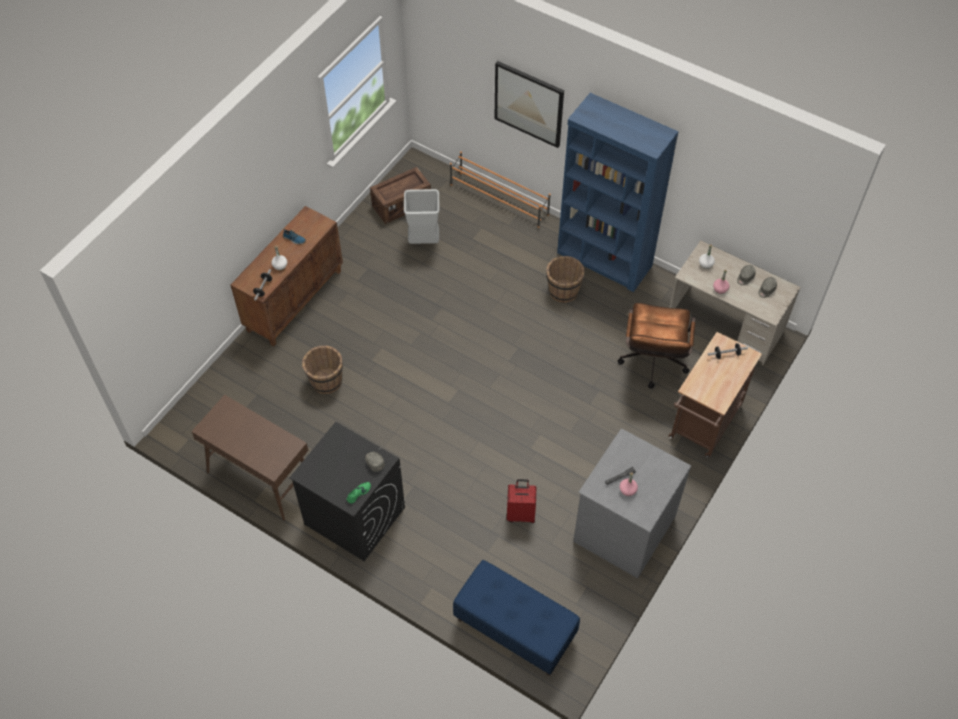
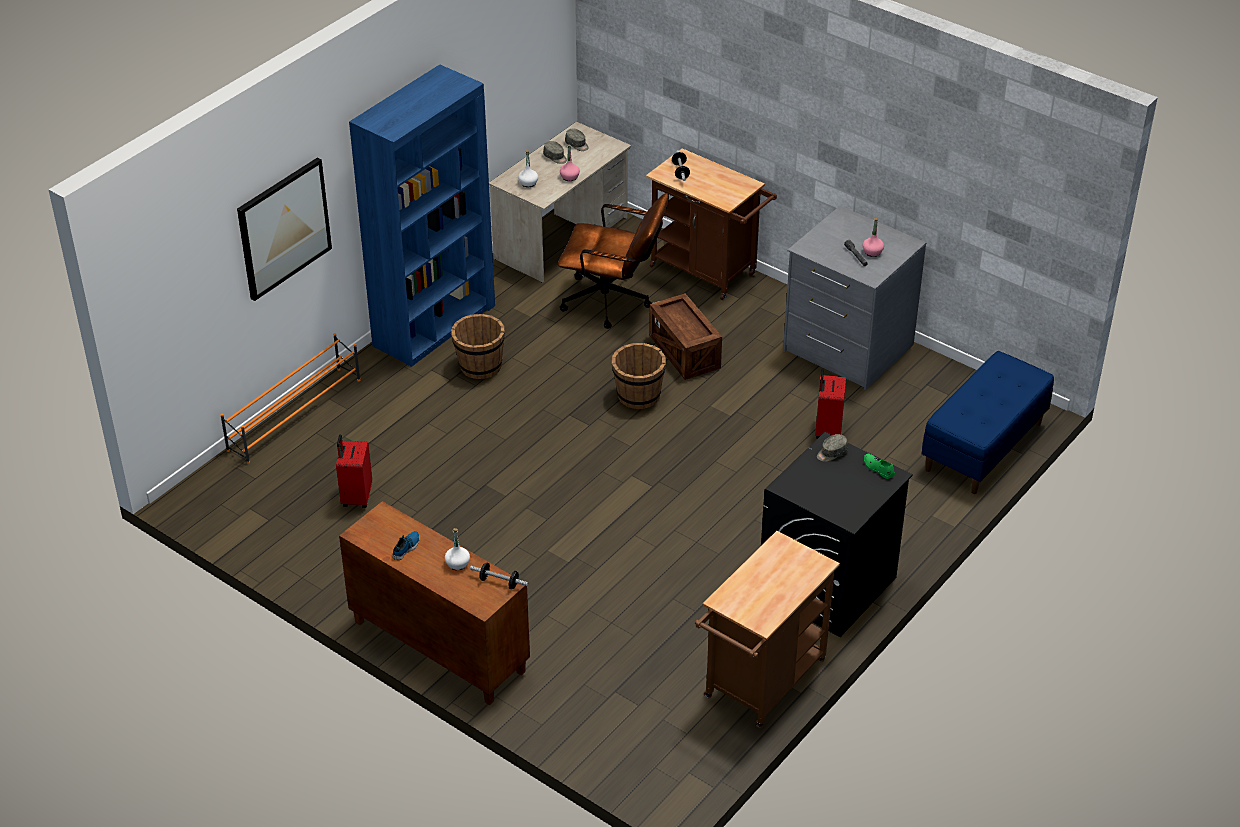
camera: 85 degrees left, 15 degrees down
(261, 476) = (760, 685): brown console table -> brown cart
(326, 381) = (599, 611): brown bucket -> brown bucket (638, 396)
(401, 205) = (273, 518): crate -> crate (685, 352)
(424, 242) = (356, 497): grey trash can -> red suitcase

